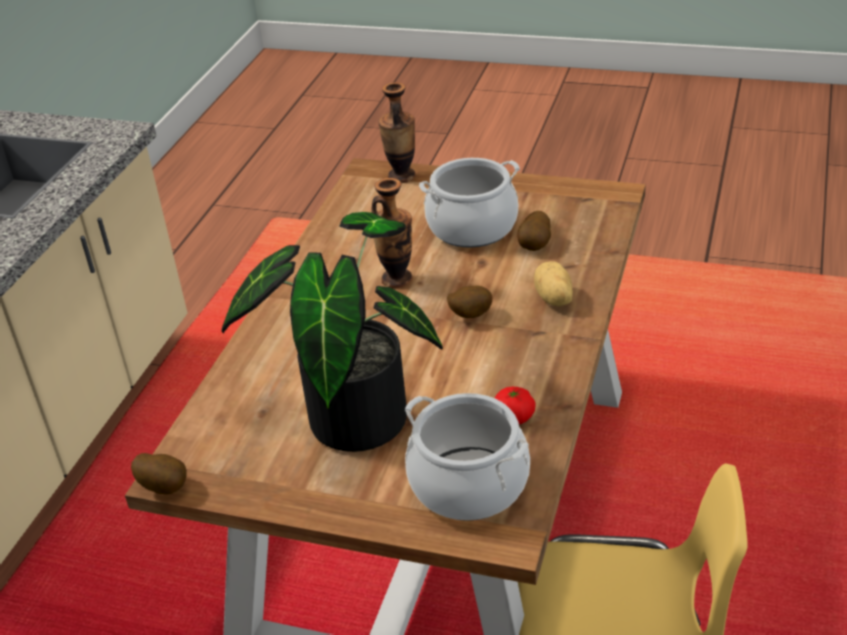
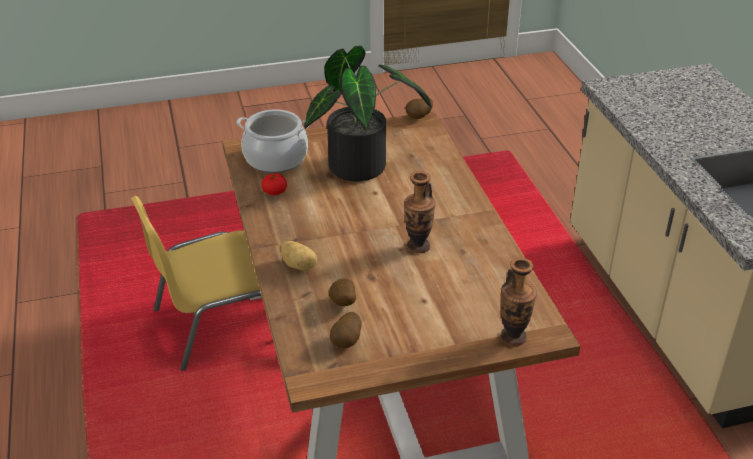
camera: 145 degrees right, 0 degrees up
(469, 315) = (347, 238): potato -> potato (347, 342)
(472, 227) = (404, 305): cooking pot -> none

